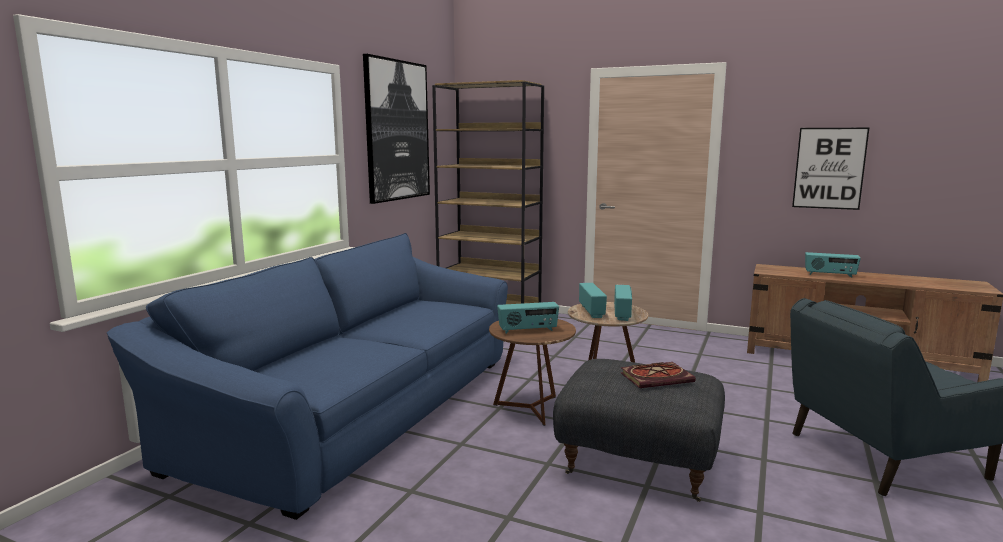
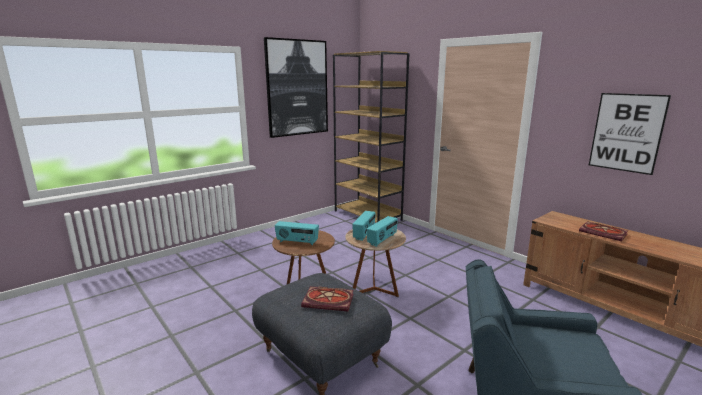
camera: 25 degrees right, 5 degrees up
(360, 409) = (212, 271): blue sofa -> none
(830, 275) = (604, 233): radio -> book

